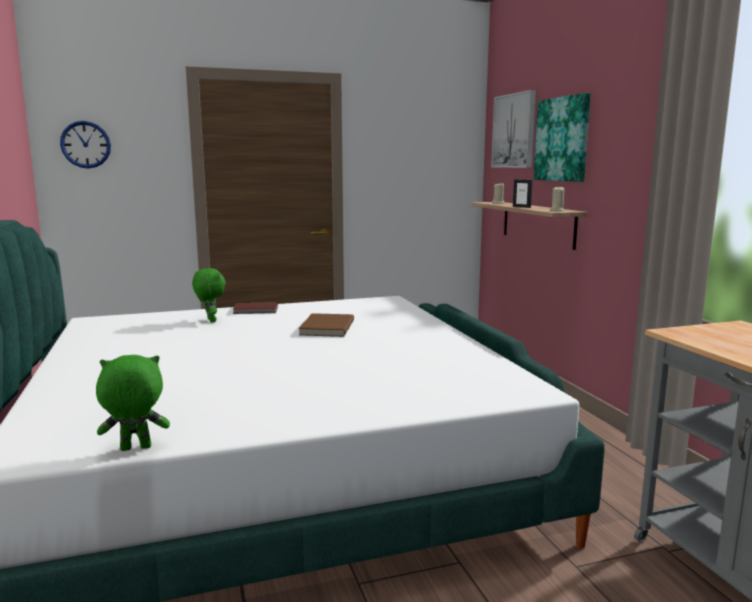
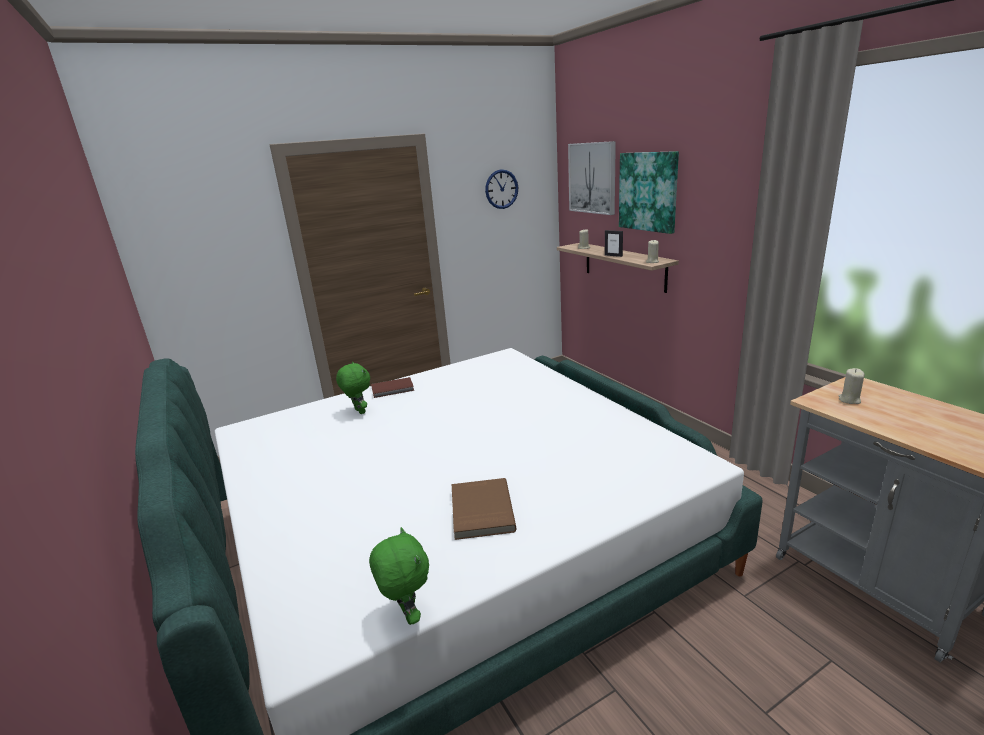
camera: 10 degrees left, 10 degrees up
(85, 144) = (178, 241): wall clock -> wall clock (501, 189)
(135, 449) = (407, 615): green plush toy -> green plush toy turned 90 degrees clockwise
(326, 328) = (474, 405): brown book -> brown book (480, 510)
(716, 335) = (849, 400): none -> beige candle

